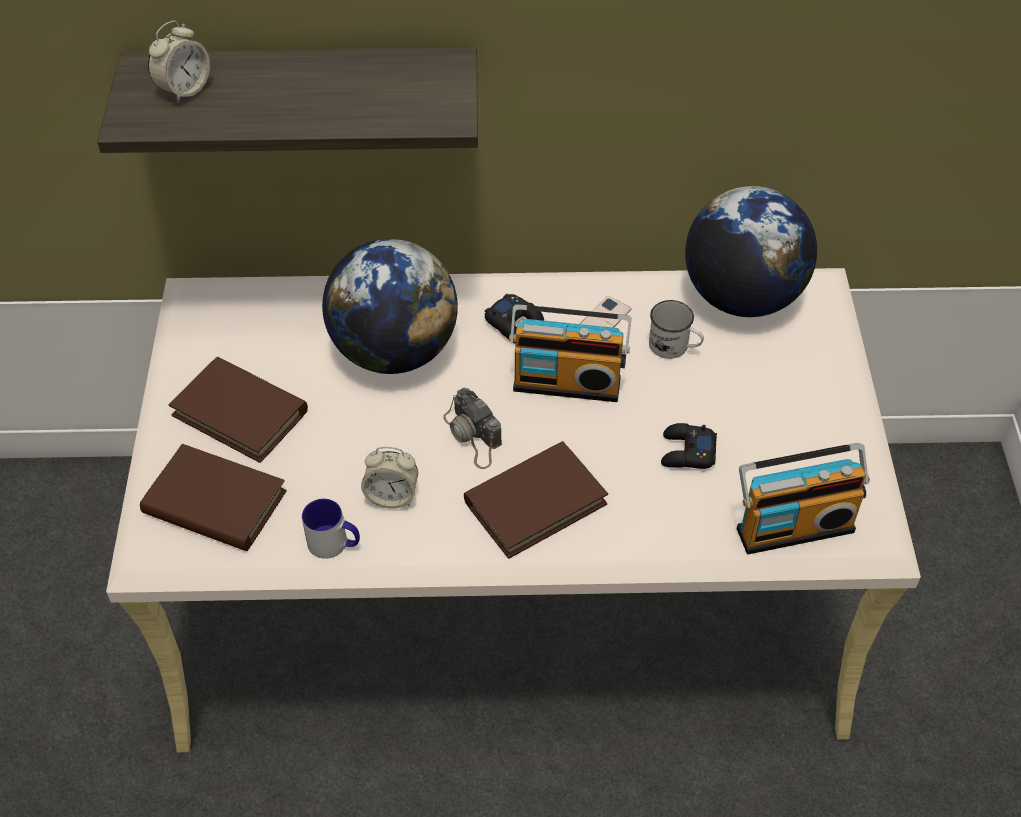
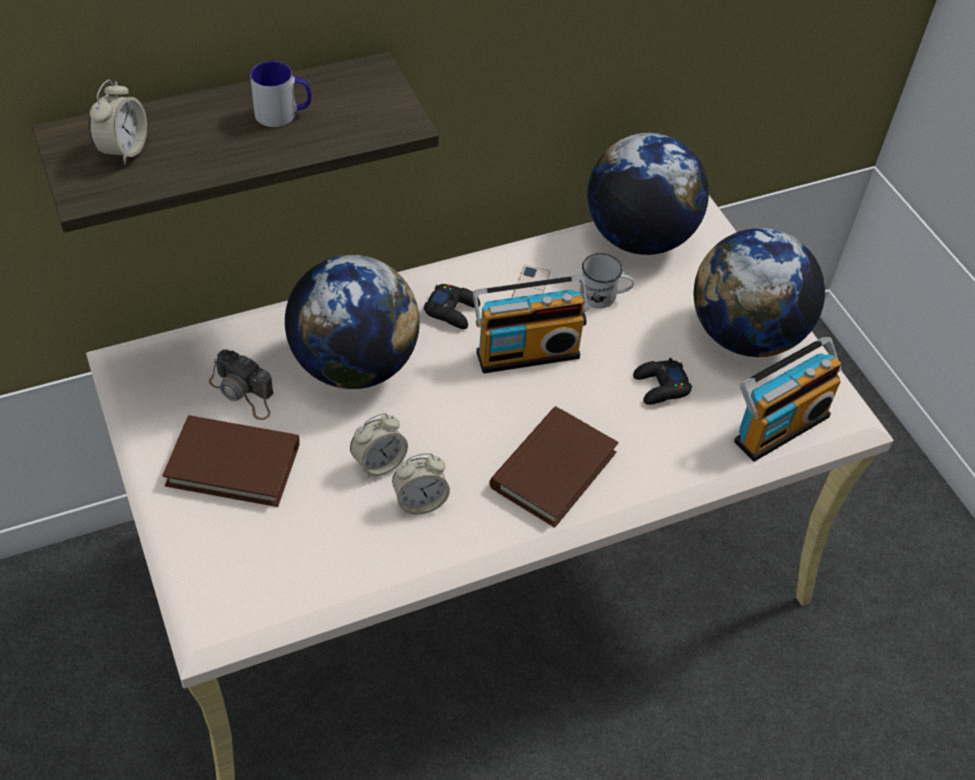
camera: 25 degrees left, 0 degrees up
(214, 503) = (252, 558): brown book -> none
(334, 544) = (389, 562): mug -> mug (283, 114)
(371, 449) = (379, 463): none -> alarm clock
(473, 436) = (467, 424): camera -> camera (244, 392)
(805, 424) = (745, 335): none -> globe

